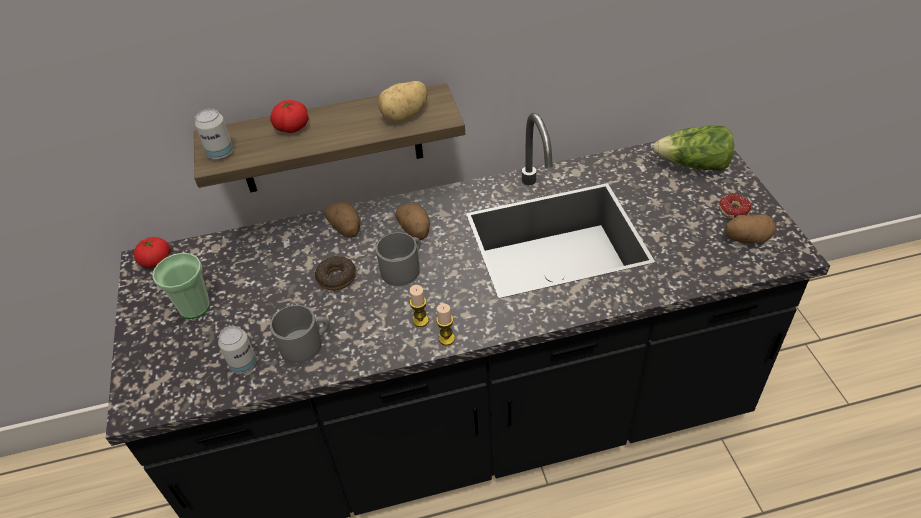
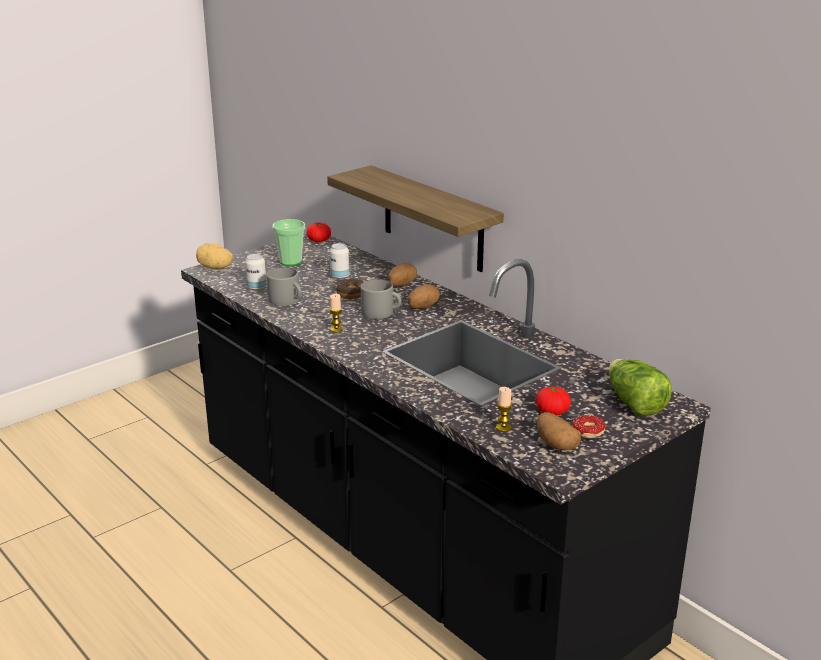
camera: 60 degrees right, 20 degrees down
(220, 153) = (354, 175): can -> can (340, 276)
(292, 127) = (399, 185): tomato -> tomato (552, 412)
(405, 115) = (447, 209): potato -> potato (215, 268)
(446, 338) = (327, 342): candle -> candle (503, 428)

